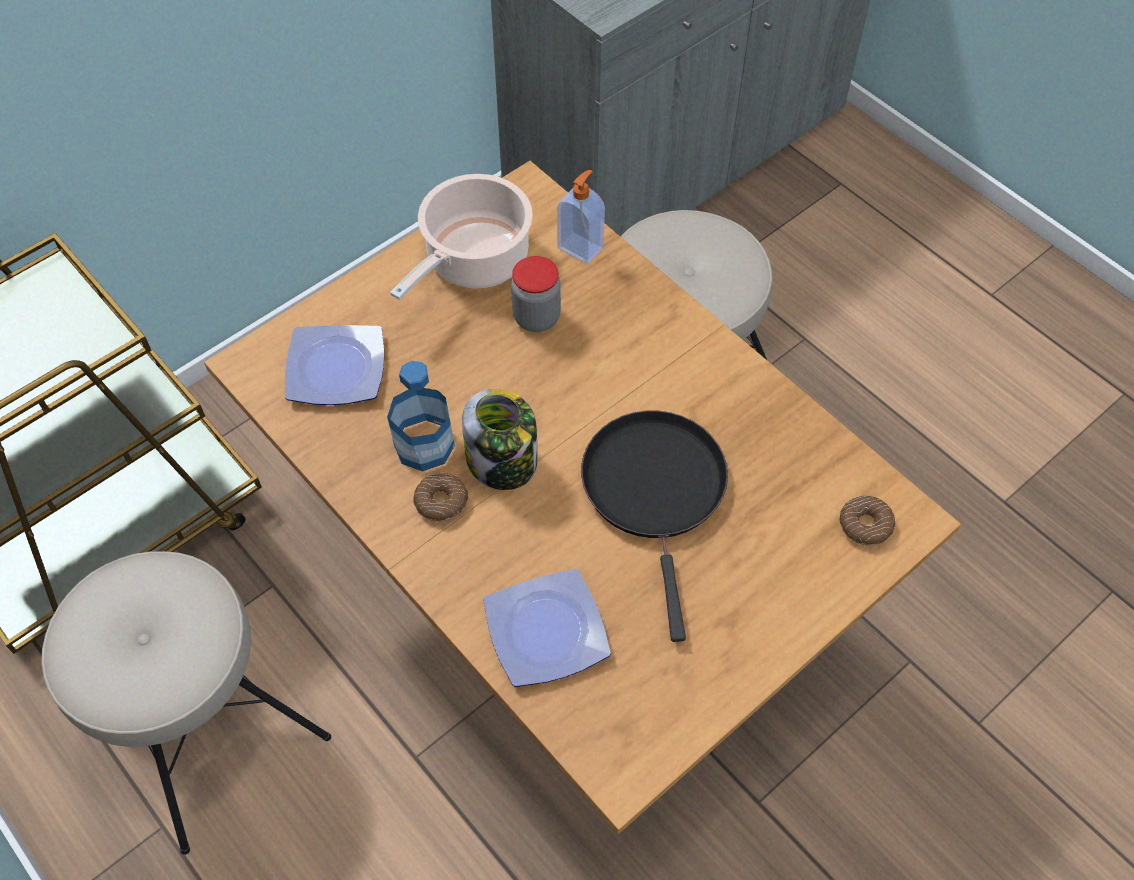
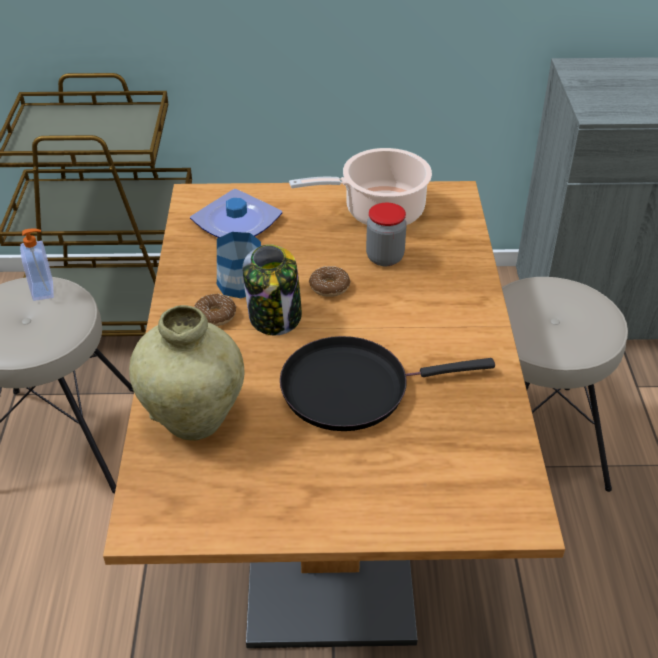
camera: 40 degrees right, 15 degrees down
(549, 633) = (194, 419): plate -> beige vase
(581, 247) = (457, 237): soap dispenser -> soap dispenser (44, 290)
(656, 490) = (353, 388): black frying pan -> black frying pan turned 135 degrees counterclockwise
(865, 525) = (483, 499): donut -> donut (329, 287)

